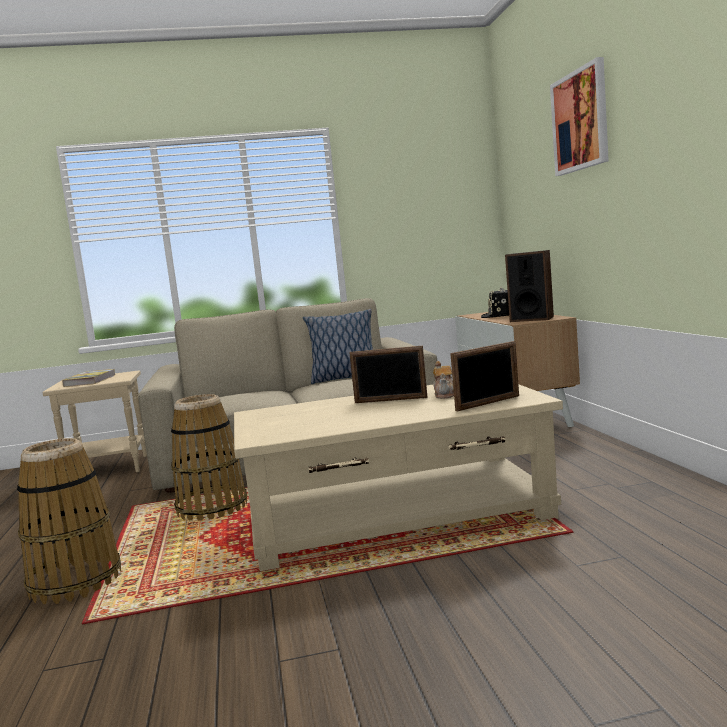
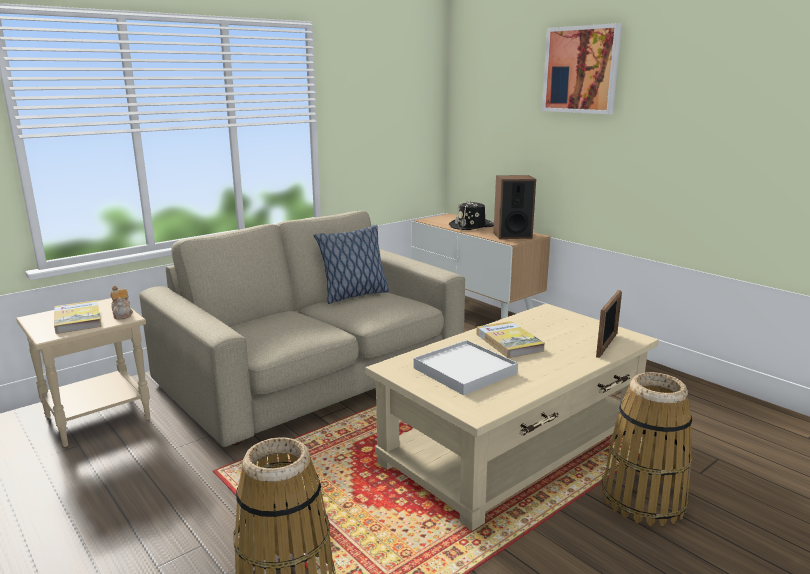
camera: 30 degrees left, 10 degrees up
(212, 508) = (316, 460): basket -> basket (643, 499)
(306, 416) = (465, 371): none -> white tray
(390, 400) = (509, 342): picture frame -> book
(445, 395) = (548, 333): teapot -> teapot (122, 314)

